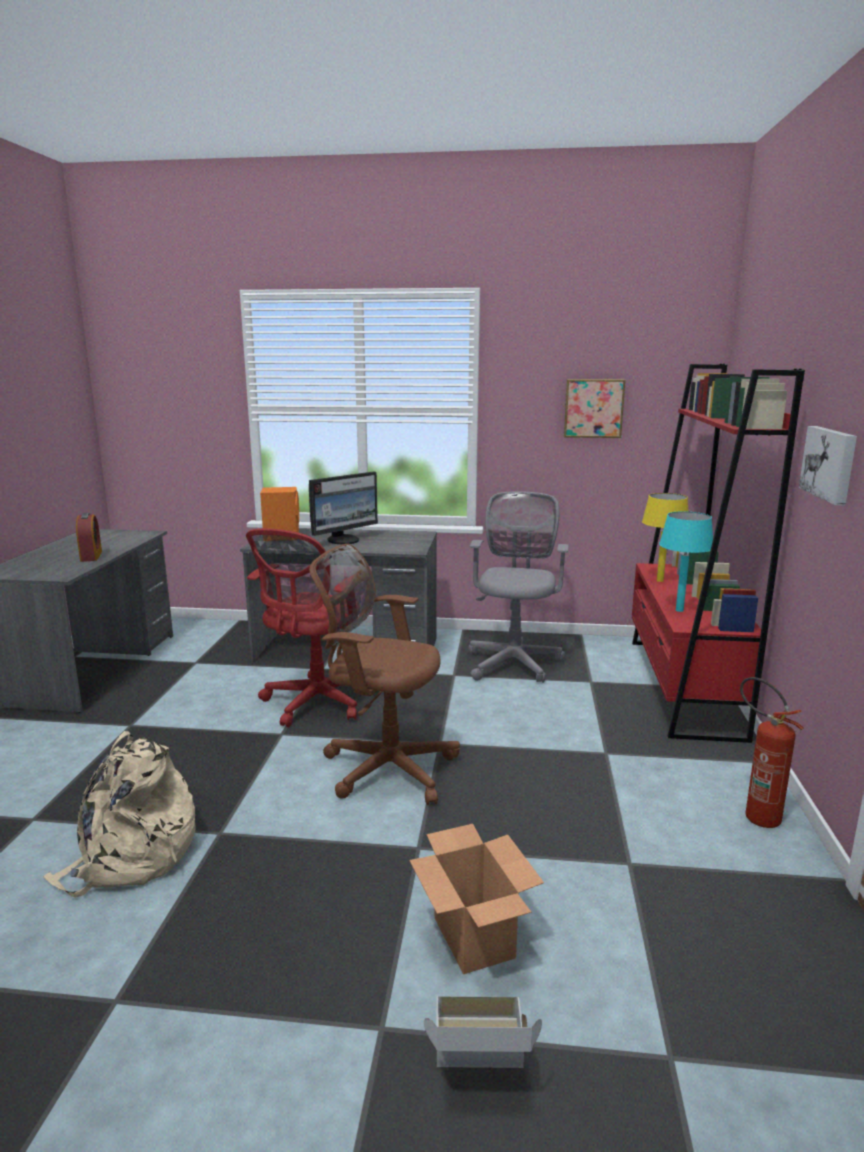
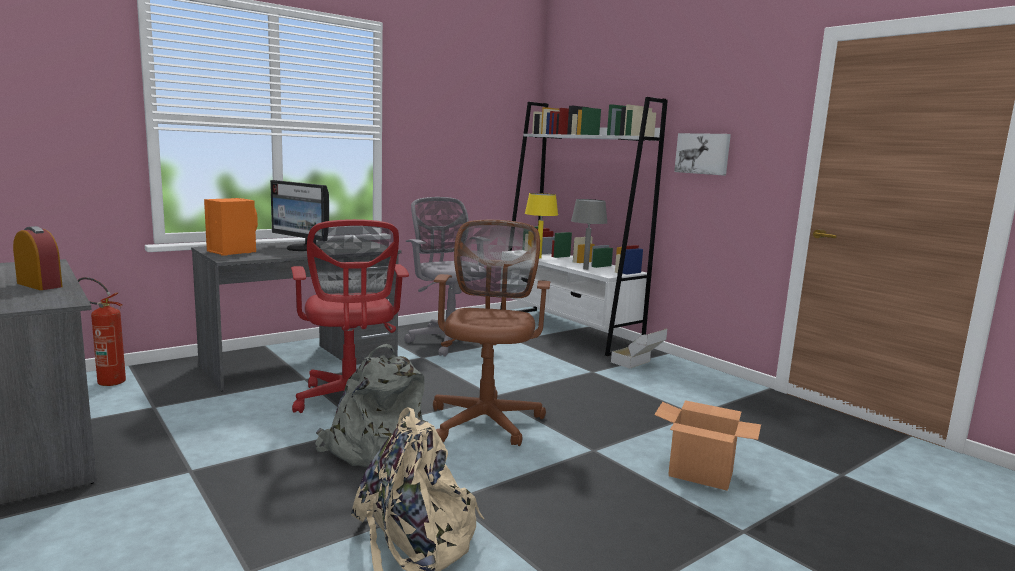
camera: 45 degrees left, 5 degrees down
(253, 756) = (372, 448): none -> grey backpack
(344, 540) = (302, 248): monitor -> monitor turned 120 degrees clockwise
(384, 767) = (486, 420): brown office chair -> brown office chair turned 120 degrees clockwise
(479, 1063) = (800, 517): cardboard box -> cardboard box (638, 364)
(593, 408) = (464, 132): picture -> none
(679, 610) = (585, 269): turquoise table lamp -> grey table lamp
(683, 686) = (567, 330): red bookcase -> white bookcase
(754, 814) = (700, 376): fire extinguisher -> fire extinguisher (105, 381)

